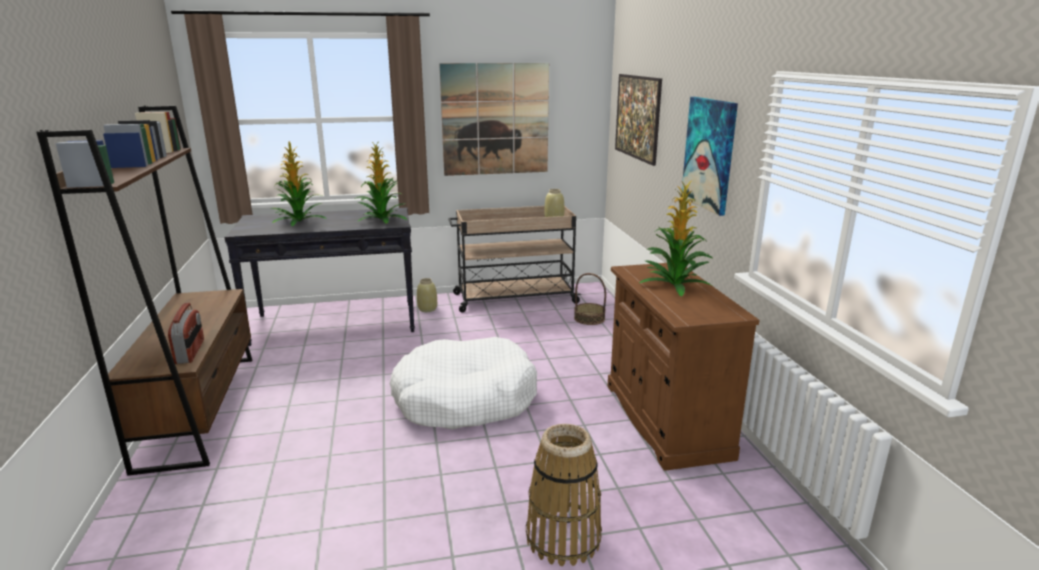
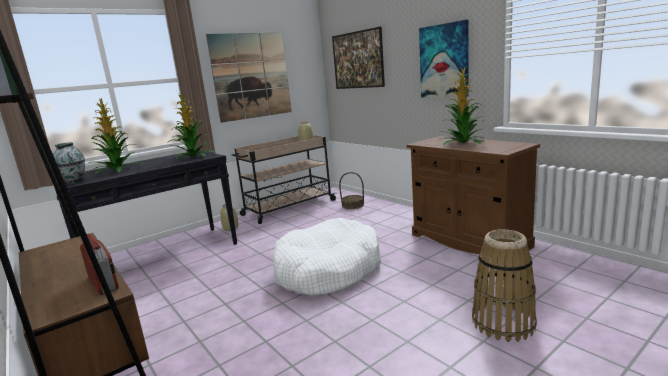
camera: 25 degrees left, 5 degrees down
(247, 230) = (74, 182): none -> vase

